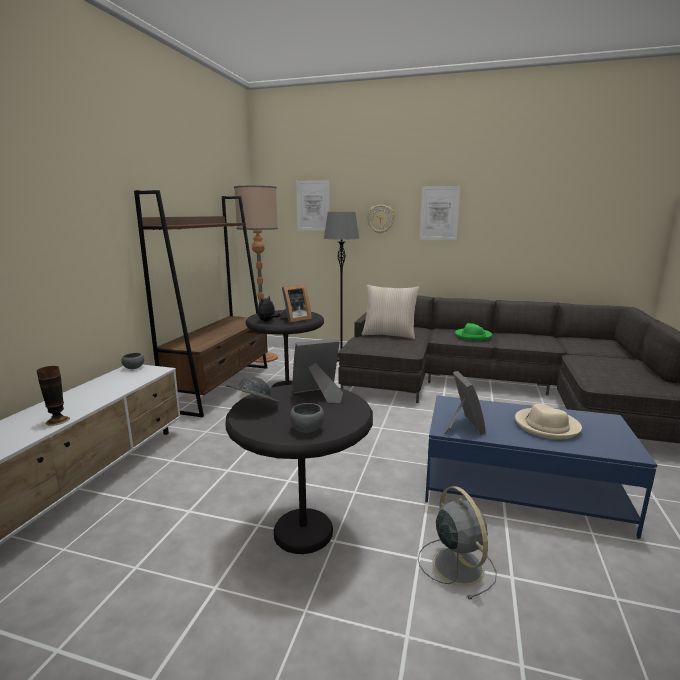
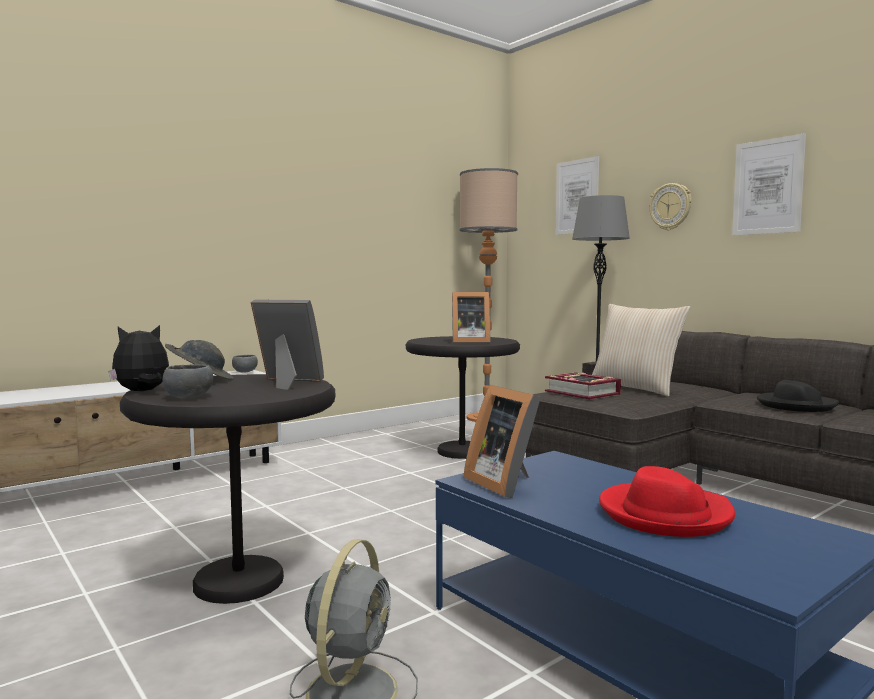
camera: 35 degrees right, 10 degrees down
(57, 420) = (101, 391): vase -> none
(221, 387) = (389, 435): brown bookcase -> none
(267, 321) = (431, 341): plush toy -> plush toy (142, 392)
(372, 344) = (582, 393): none -> book
(462, 427) = (505, 483): picture frame -> picture frame turned 120 degrees clockwise
(473, 336) = (795, 405): green hat -> black hat
(546, 426) = (664, 514): beige hat -> red hat

